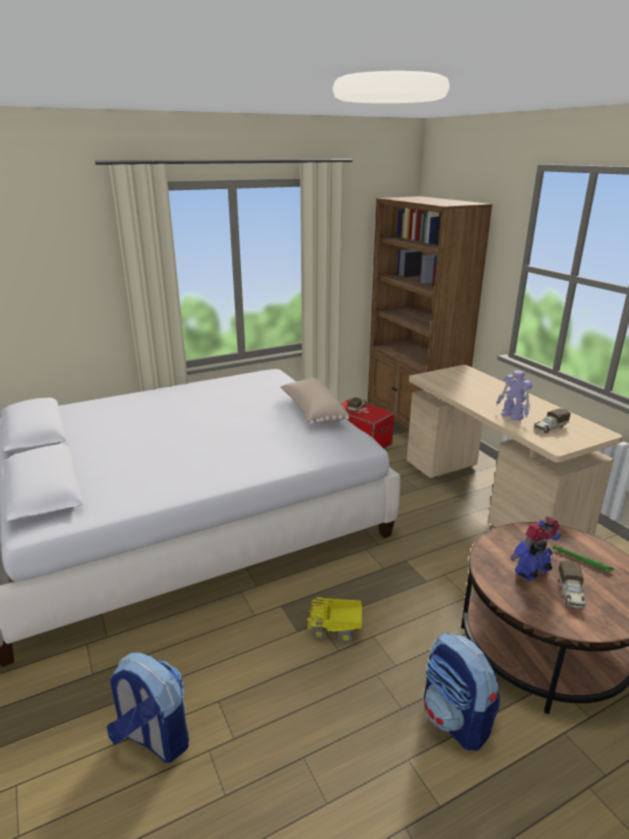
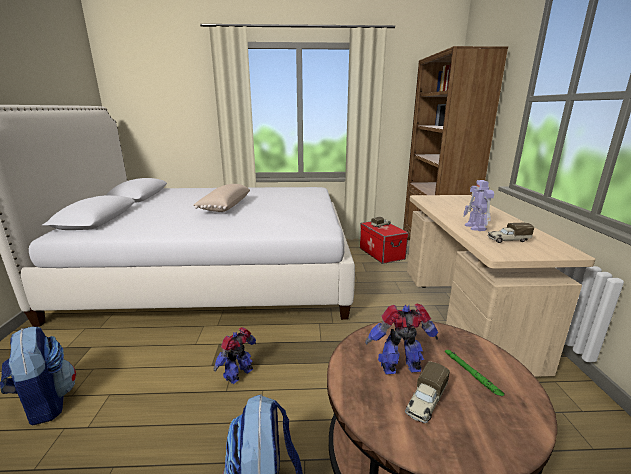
camera: 25 degrees right, 5 degrees down
(313, 412) = (313, 208): beige pillow -> beige pillow (224, 206)
(336, 630) = (239, 374): toy truck -> toy robot

